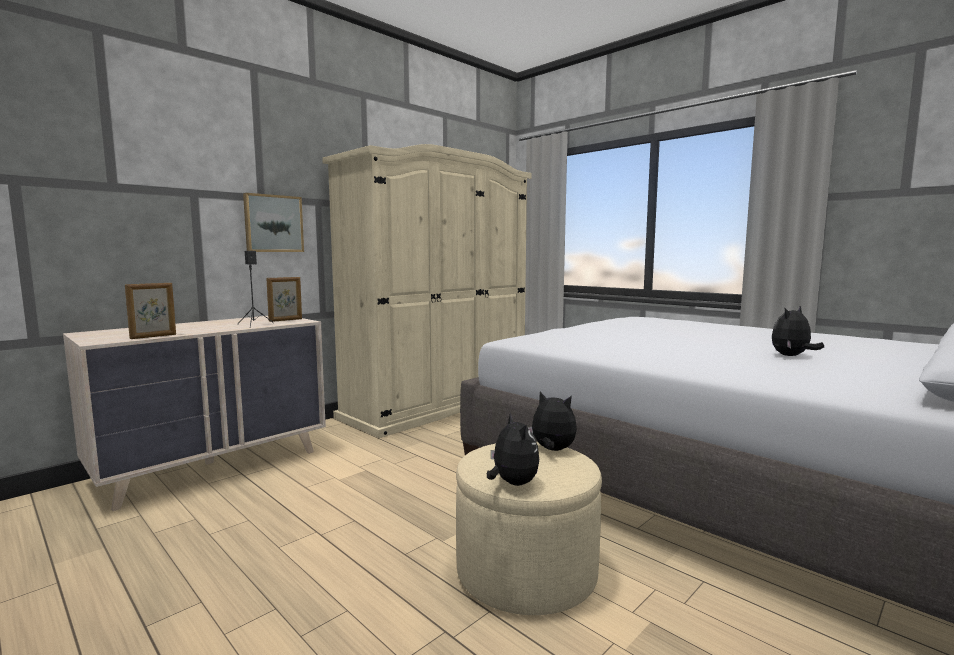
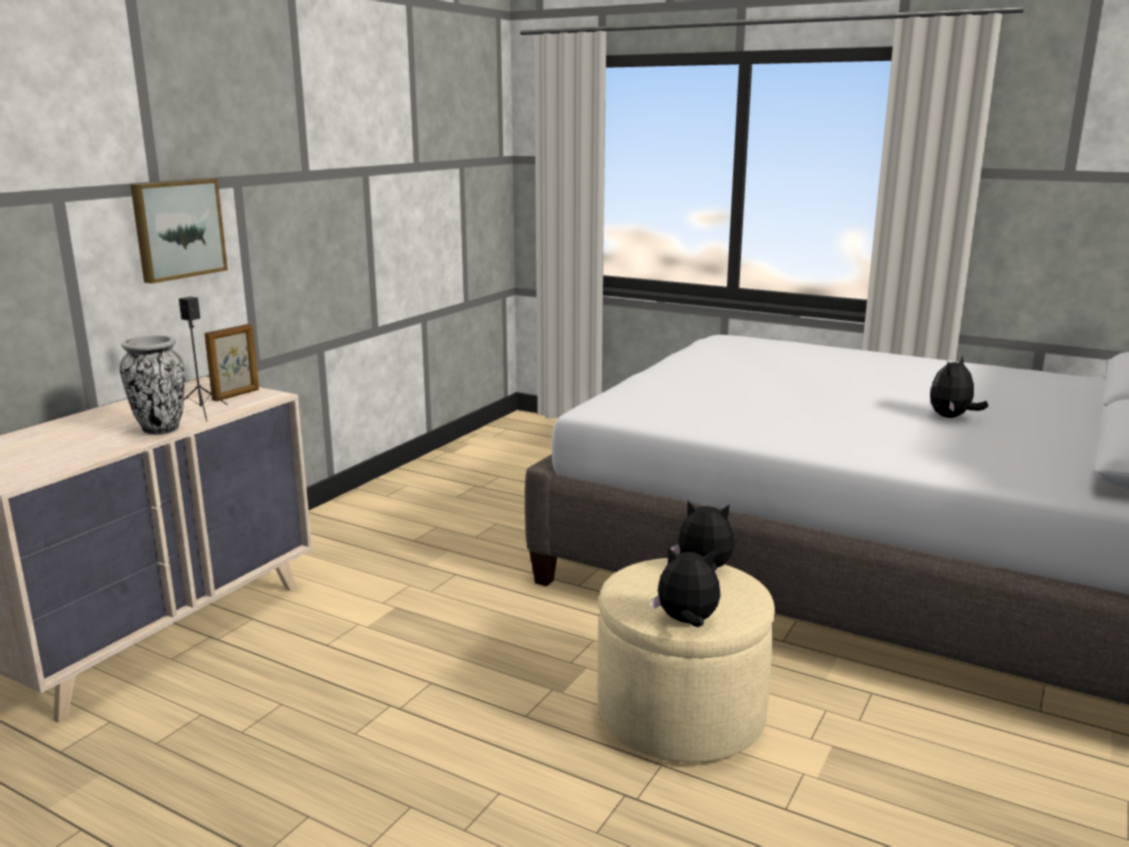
camera: 15 degrees left, 10 degrees up
(153, 336) = (84, 459): picture frame -> none
(218, 329) = (160, 429): none -> vase
(438, 404) = (434, 482): beige wardrobe -> none
(512, 483) = (687, 622): plush toy -> plush toy turned 45 degrees counterclockwise

